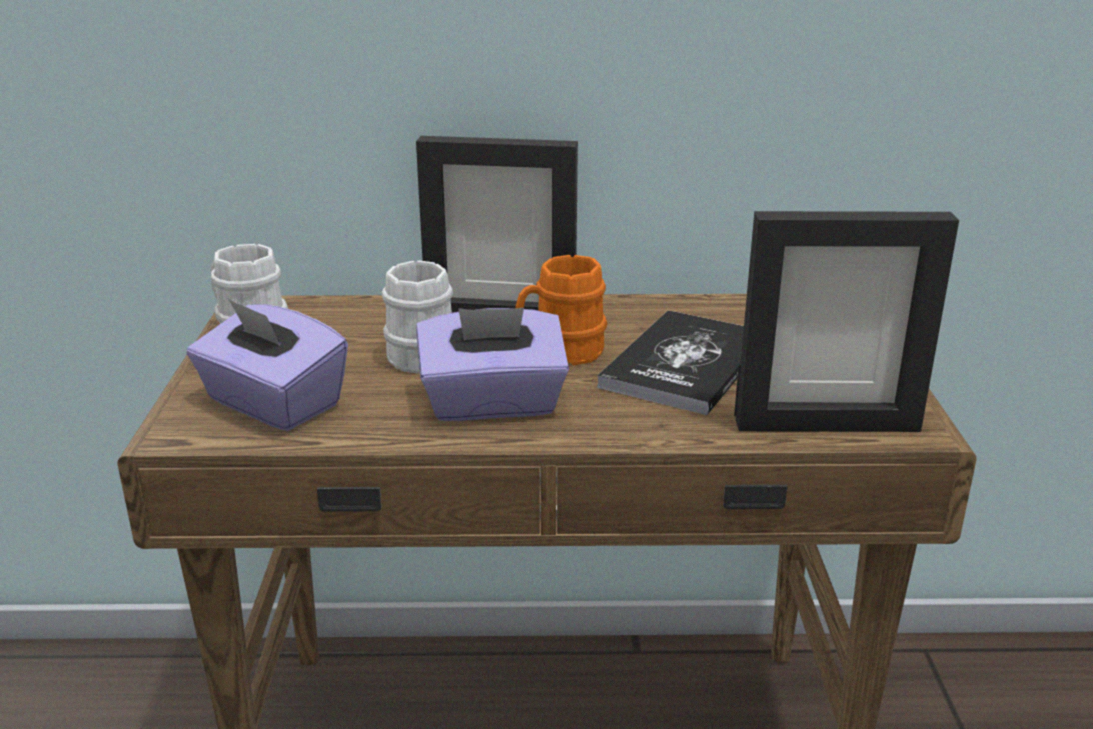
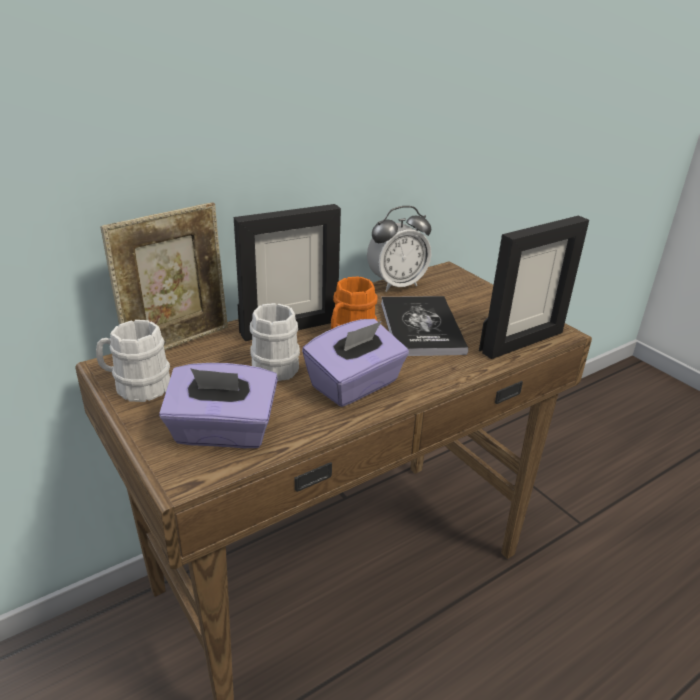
camera: 35 degrees left, 5 degrees up
(350, 301) = (178, 342): none -> picture frame
(725, 304) = (396, 285): none -> alarm clock

